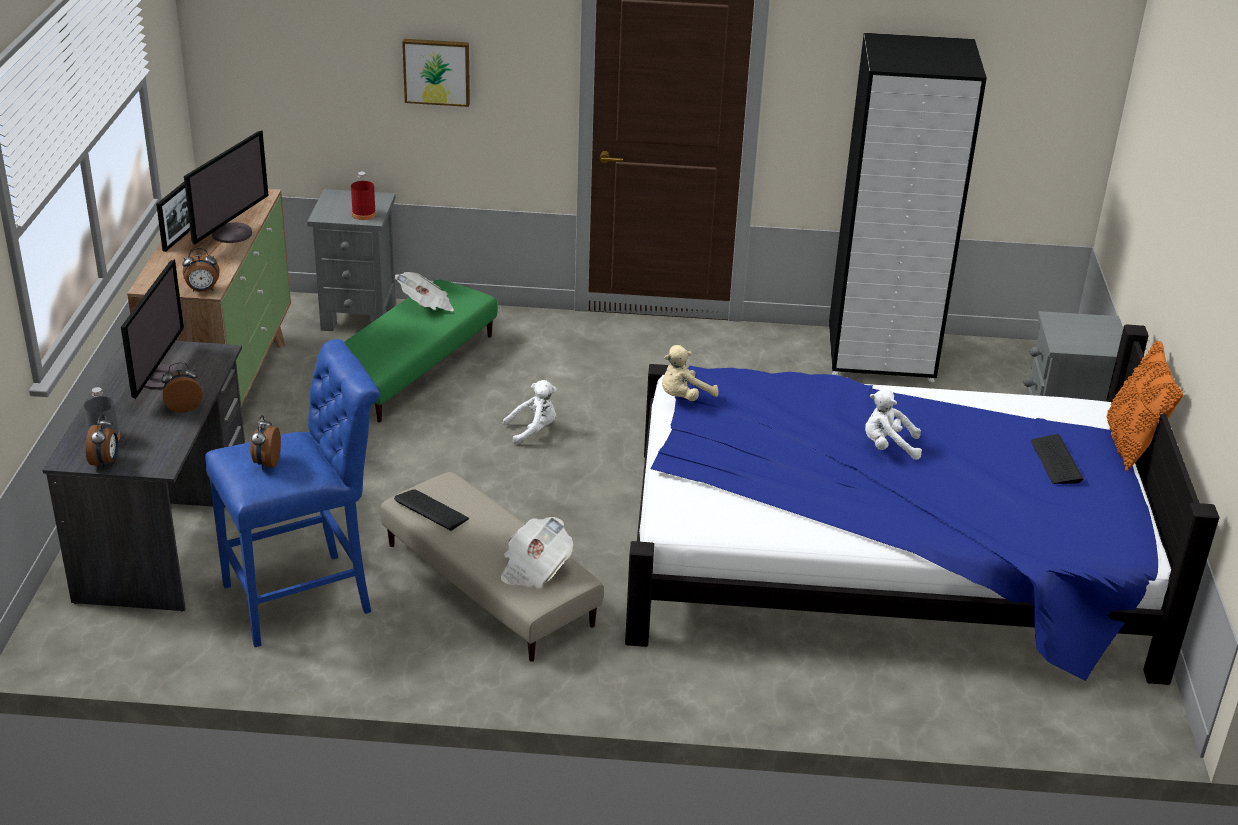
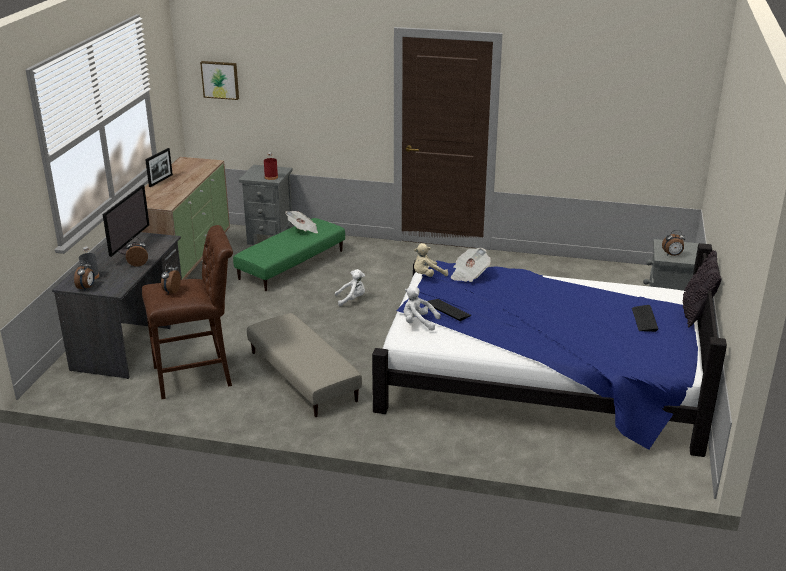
camera: 10 degrees right, 5 degrees down
(202, 290) = (163, 205): alarm clock -> alarm clock (672, 255)
(231, 233) = (189, 179): monitor -> none
(306, 597) = (198, 376): blue stool -> brown stool
(431, 510) = (273, 331): keyboard -> keyboard (448, 310)
(437, 71) = (314, 97): picture -> picture (220, 79)
(534, 569) = (322, 364): newspaper -> newspaper (469, 275)
(880, 357) = (569, 272): wardrobe -> none
(888, 447) = (542, 306): white plush toy -> white plush toy (418, 323)
(1131, 444) = (696, 313): orange pillow -> black pillow

